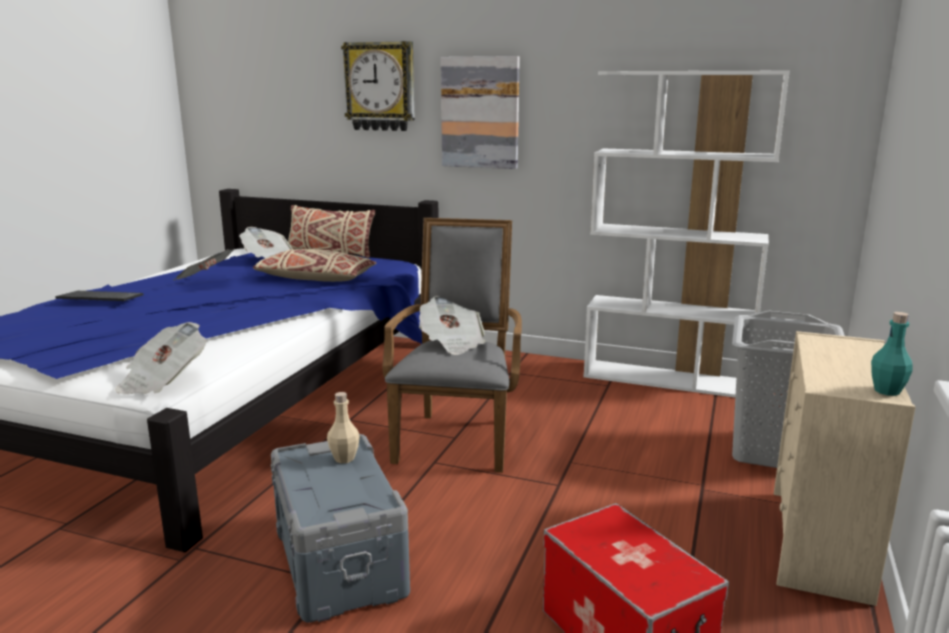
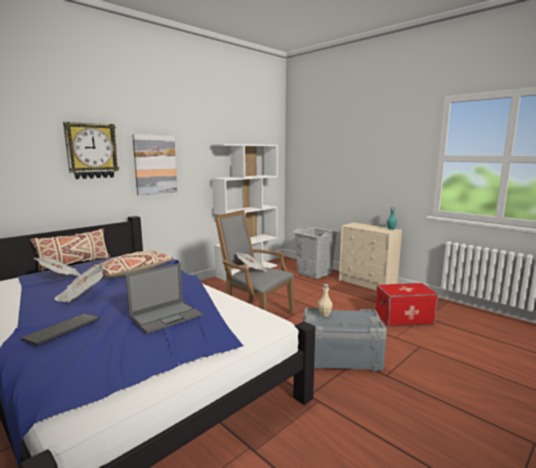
camera: 65 degrees left, 5 degrees down
(143, 324) = (166, 316): none -> laptop
(163, 381) = (266, 320): newspaper -> none

